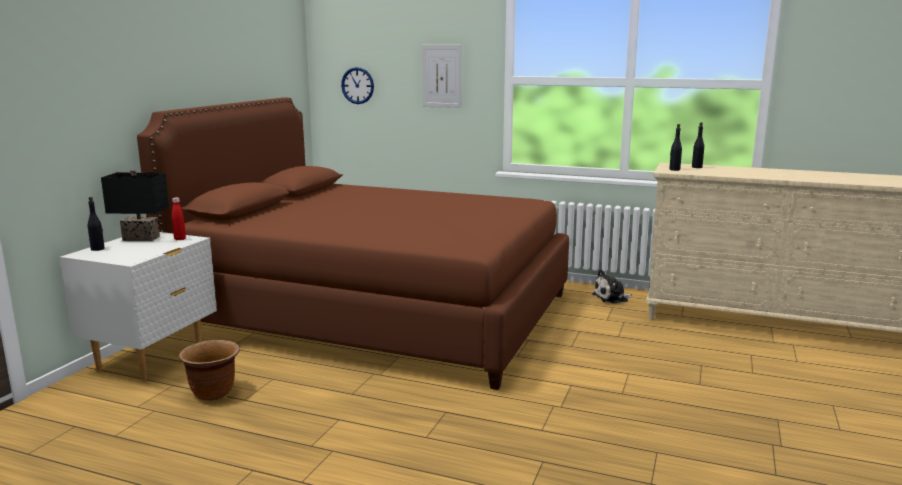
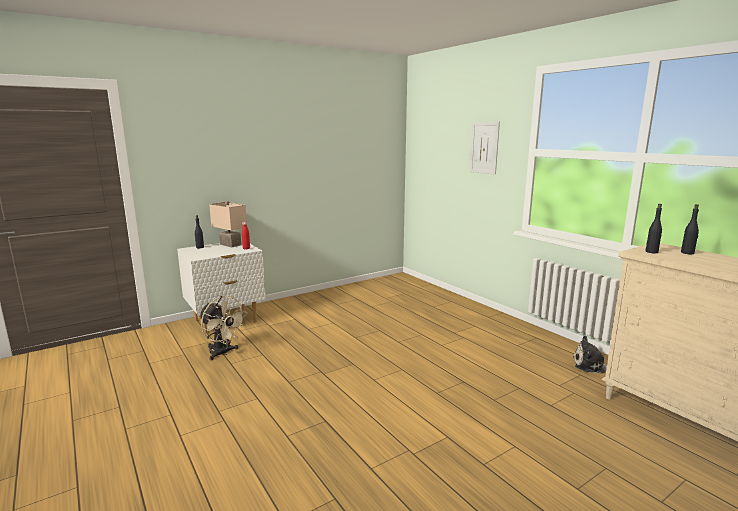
camera: 35 degrees right, 0 degrees up
(140, 239) = (229, 245): black table lamp -> beige table lamp
(213, 393) = (223, 353): brown planter -> beige fan
(357, 85) = (431, 153): wall clock -> none
(377, 312) = (382, 325): brown bed -> none

